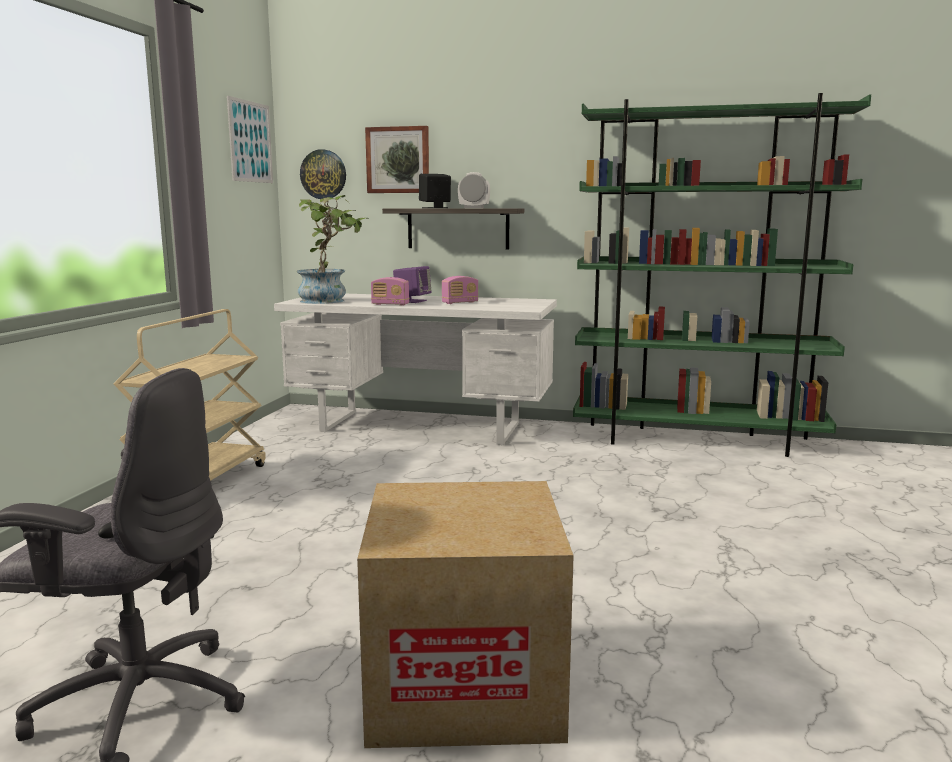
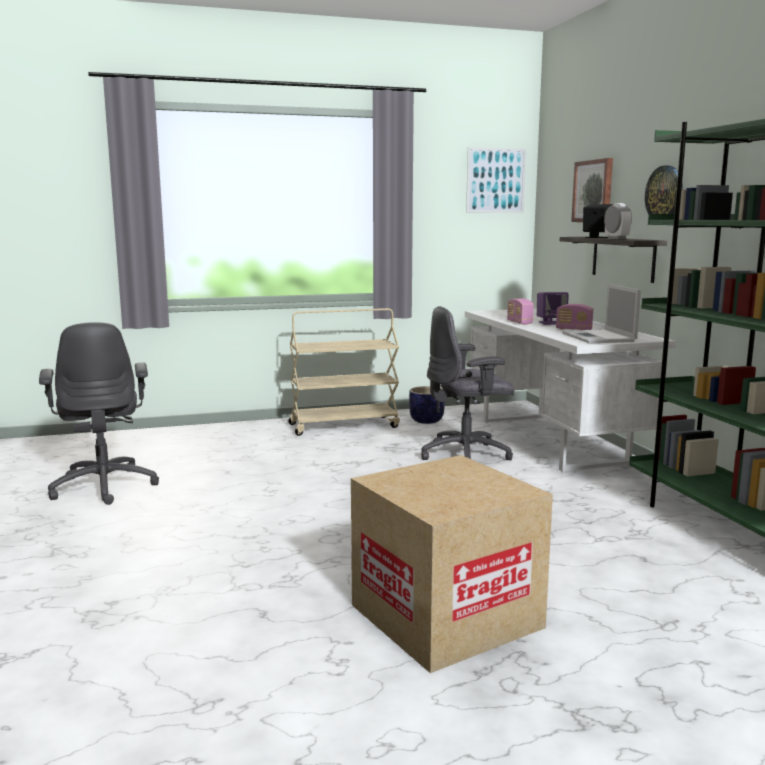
camera: 60 degrees right, 0 degrees up
(269, 449) = (427, 420): none -> planter
(323, 174) = (555, 205): wall clock -> wall clock (665, 194)
(330, 300) = (505, 314): potted plant -> none
(407, 462) = (466, 455): none -> grey office chair
(464, 684) = (161, 543): cardboard box -> cardboard box (446, 616)
(512, 305) = (599, 337): none -> laptop

